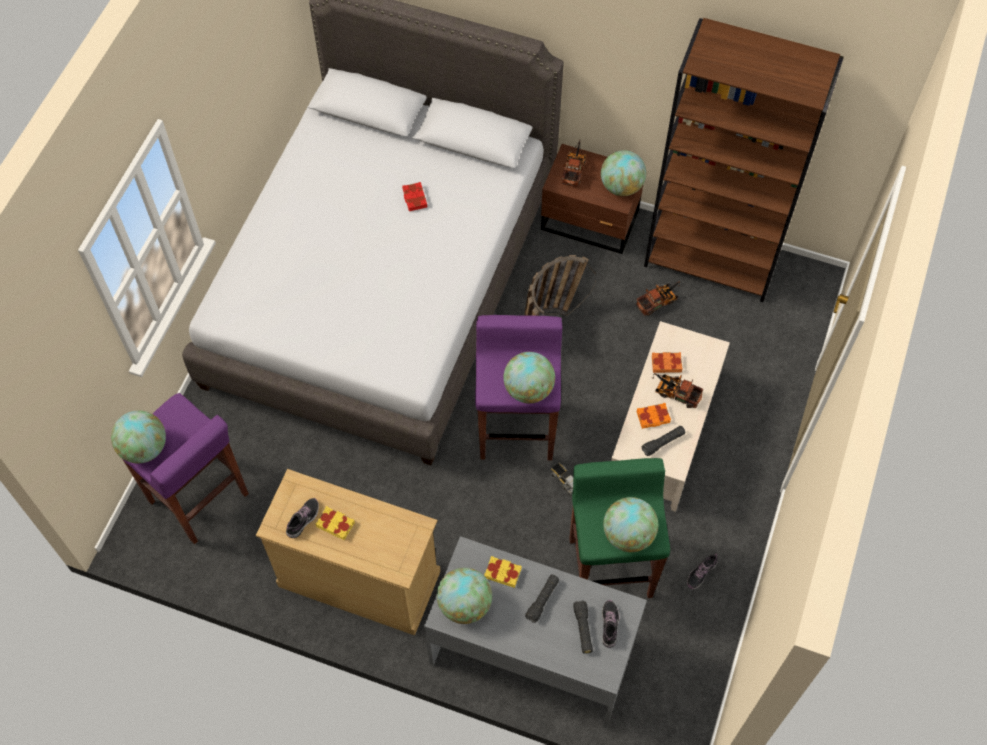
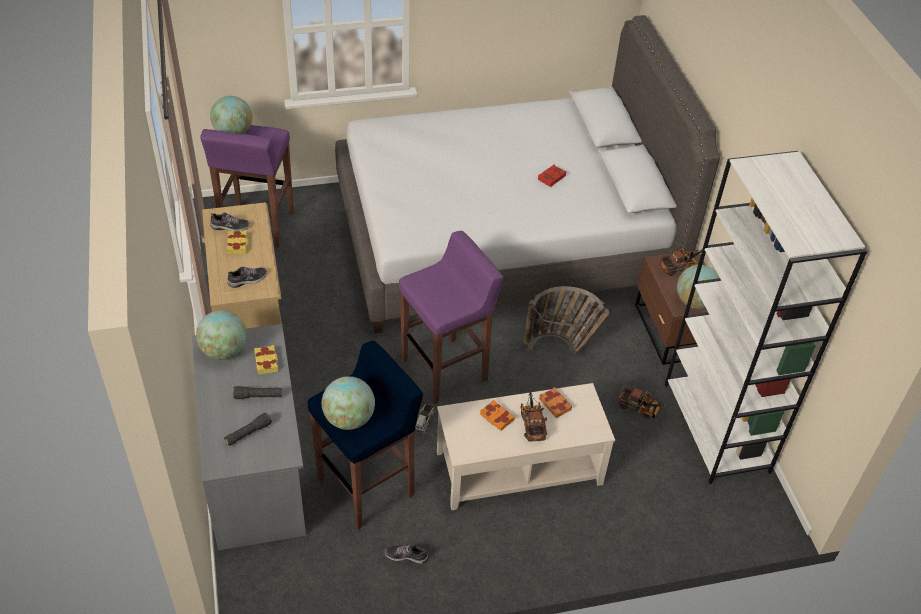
camera: 55 degrees right, 15 degrees down
(528, 389) = (435, 301): globe -> none
(609, 625) = (263, 449): shoe -> shoe (247, 280)
(610, 566) = (367, 486): green stool -> blue stool
(663, 443) = (478, 434): black flashlight -> none
(712, 259) = (717, 428): brown bookcase -> white bookcase

